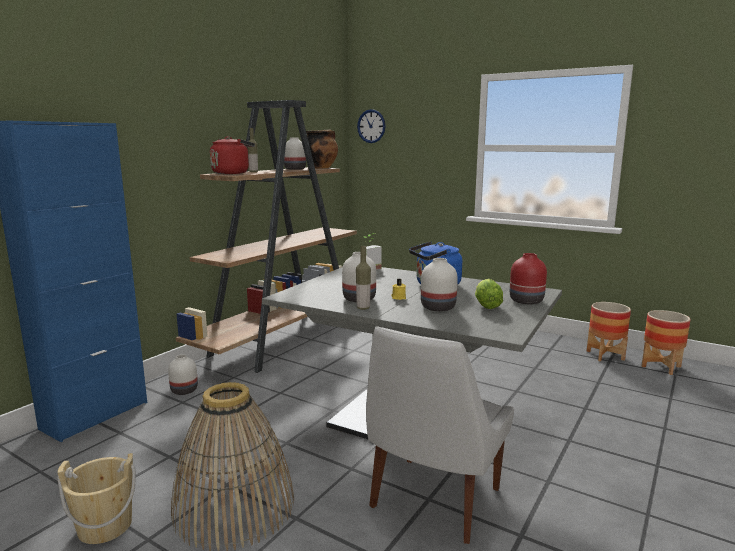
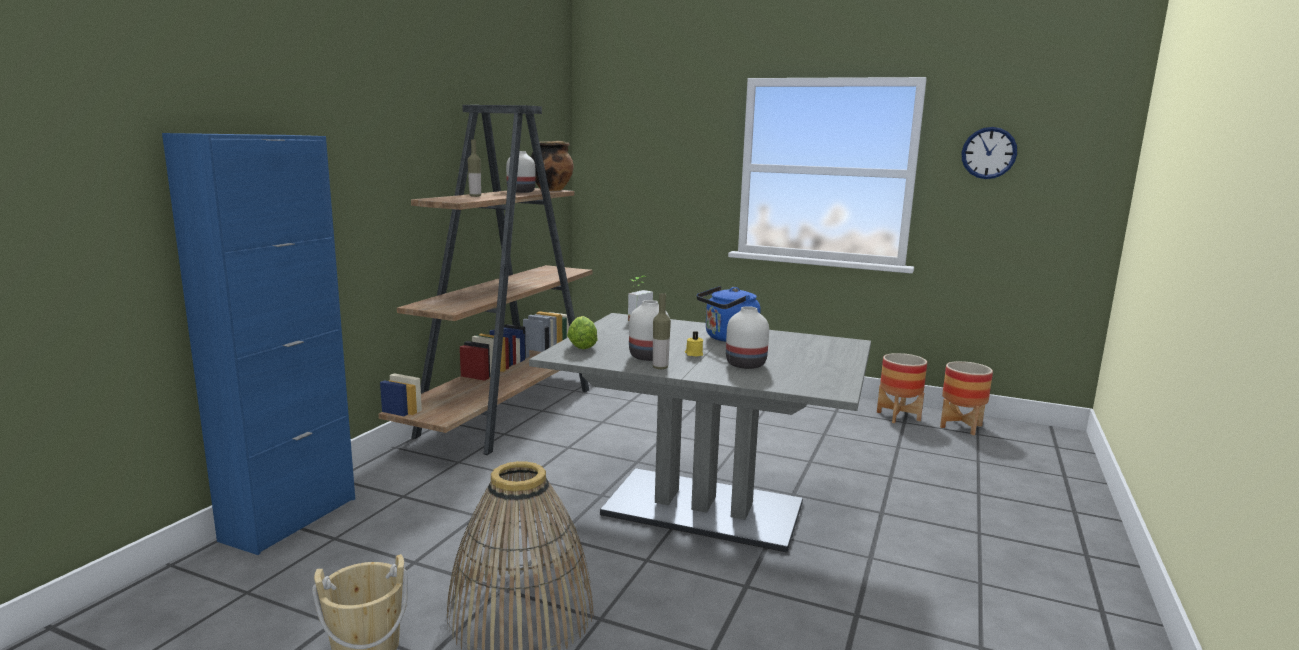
camera: 10 degrees left, 0 degrees up
(184, 390) = (399, 481): white vase -> none
(232, 173) = (452, 198): red kettle -> none
(371, 126) = (603, 135): wall clock -> wall clock (989, 153)
(433, 501) = (751, 587): white chair -> none
(486, 305) = (798, 360): lettuce -> lettuce (581, 345)
(526, 301) = (839, 354): red vase -> none

